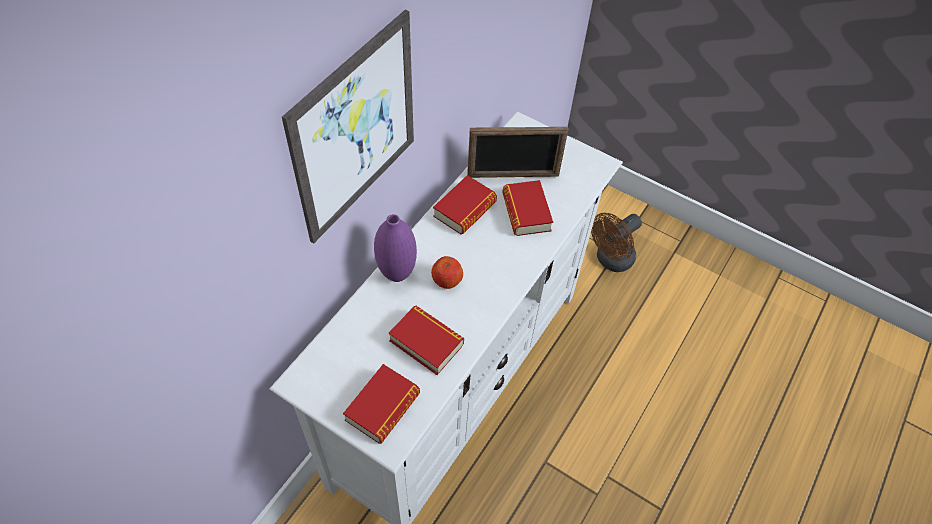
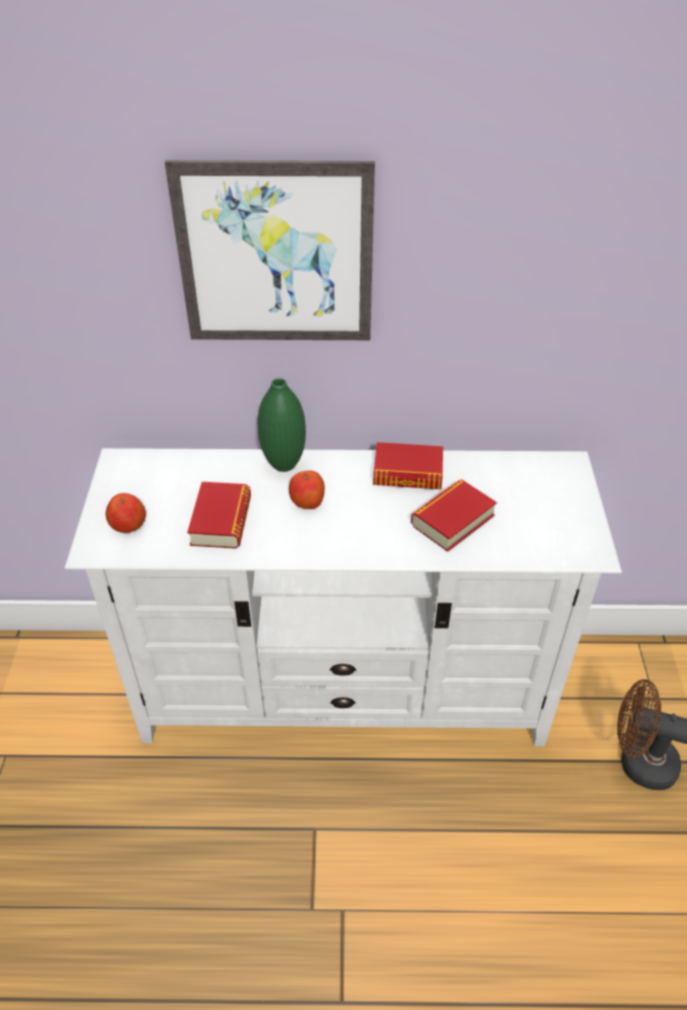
camera: 60 degrees right, 10 degrees down
(382, 407) = (128, 525): book -> apple
(397, 274) = (284, 464): purple vase -> green vase
(513, 176) = (491, 488): picture frame -> none

